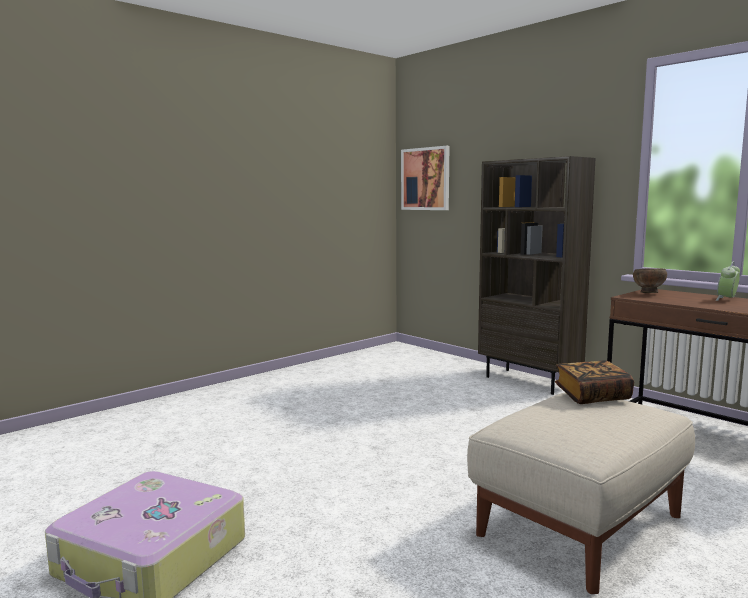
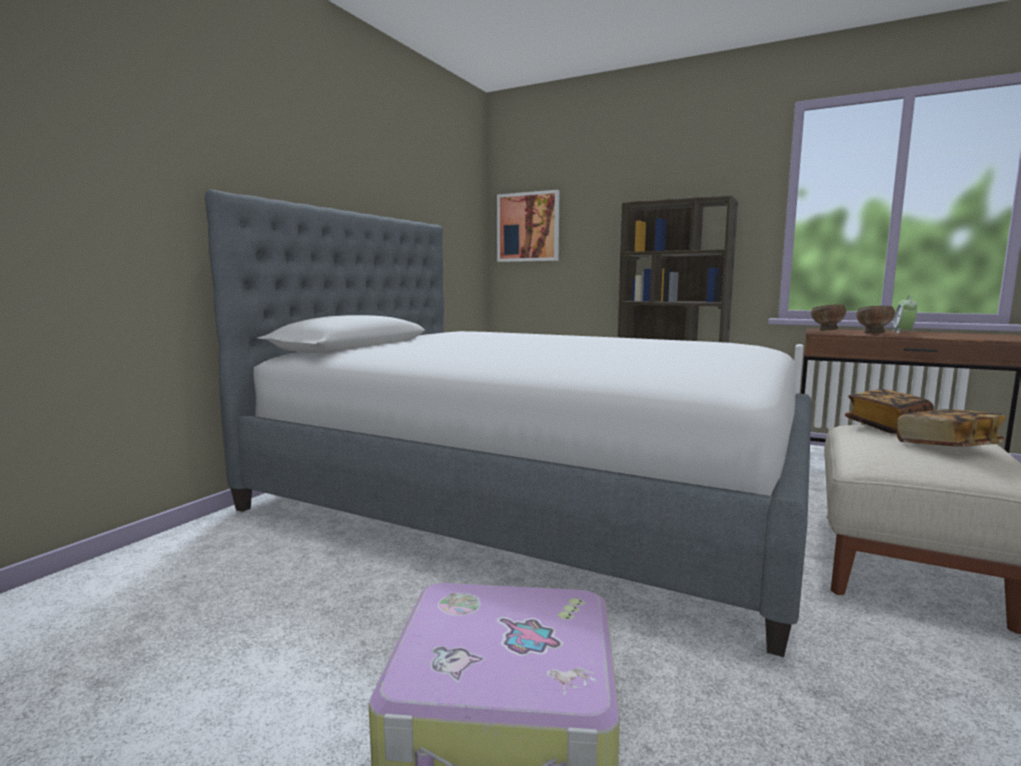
camera: 20 degrees left, 0 degrees up
(341, 422) = (535, 494): none -> bed
(597, 421) = (947, 447): none -> book
(681, 300) = (872, 333): none -> brown bowl

